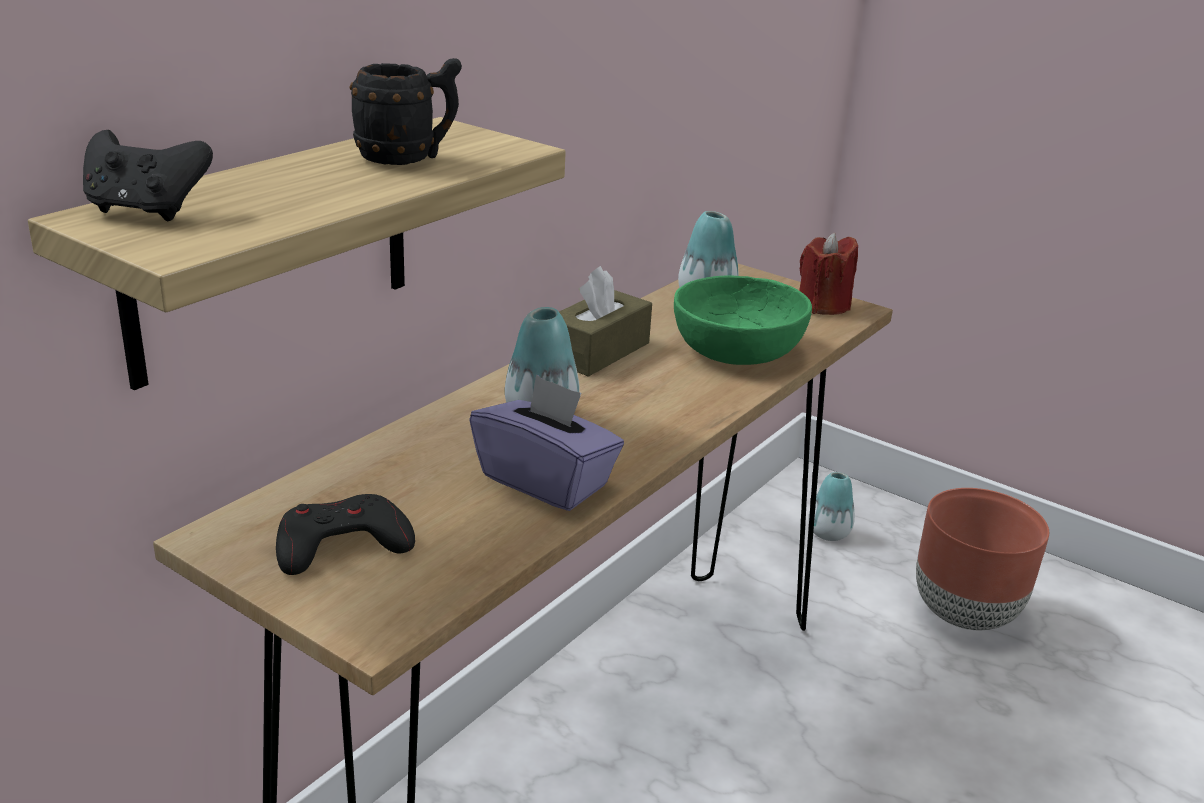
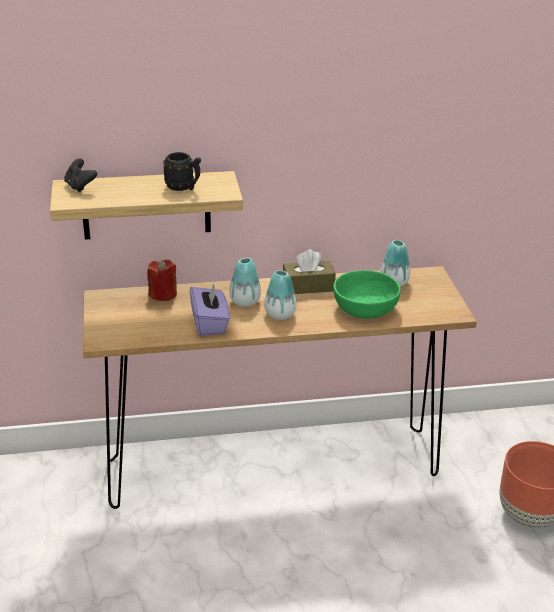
camera: 45 degrees right, 5 degrees up
(341, 544) = (125, 314): black game controller -> none
(822, 306) = (443, 306): red candle -> red candle (163, 294)
(828, 533) = (513, 445): vase -> vase (280, 314)

